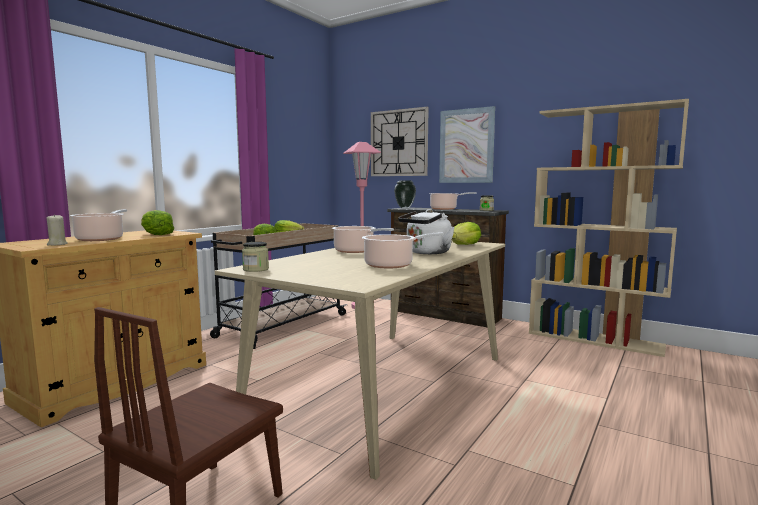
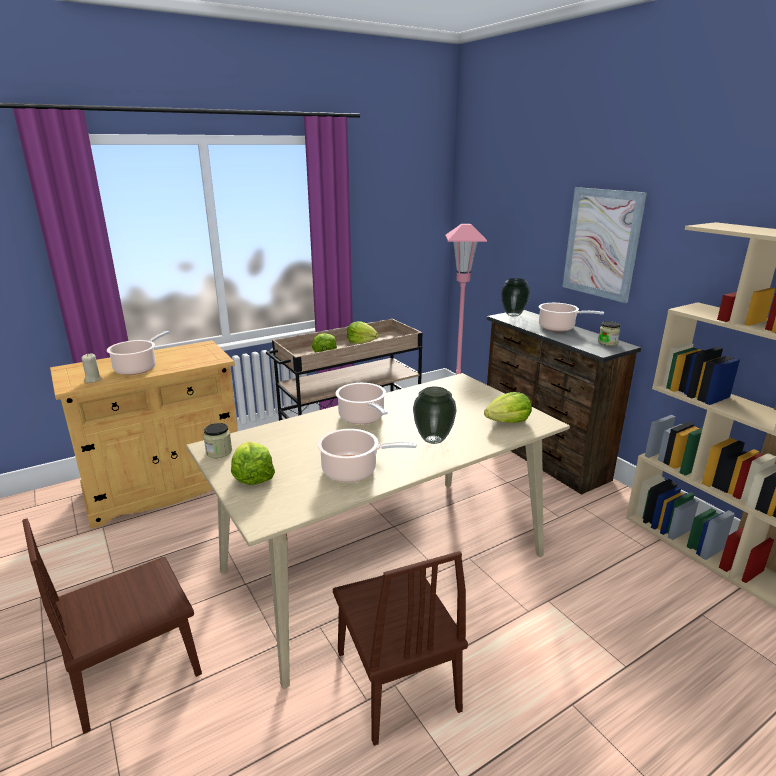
camera: 25 degrees right, 15 degrees up
(156, 234) = (192, 360): lettuce -> lettuce (252, 476)
(399, 143) = (523, 222): wall clock -> none
(426, 253) = (432, 439): white kettle -> vase
(466, 446) = (396, 680): none -> brown chair

